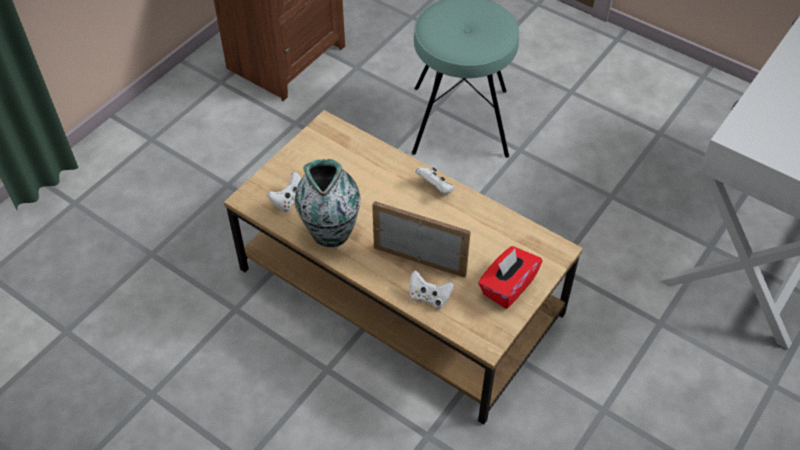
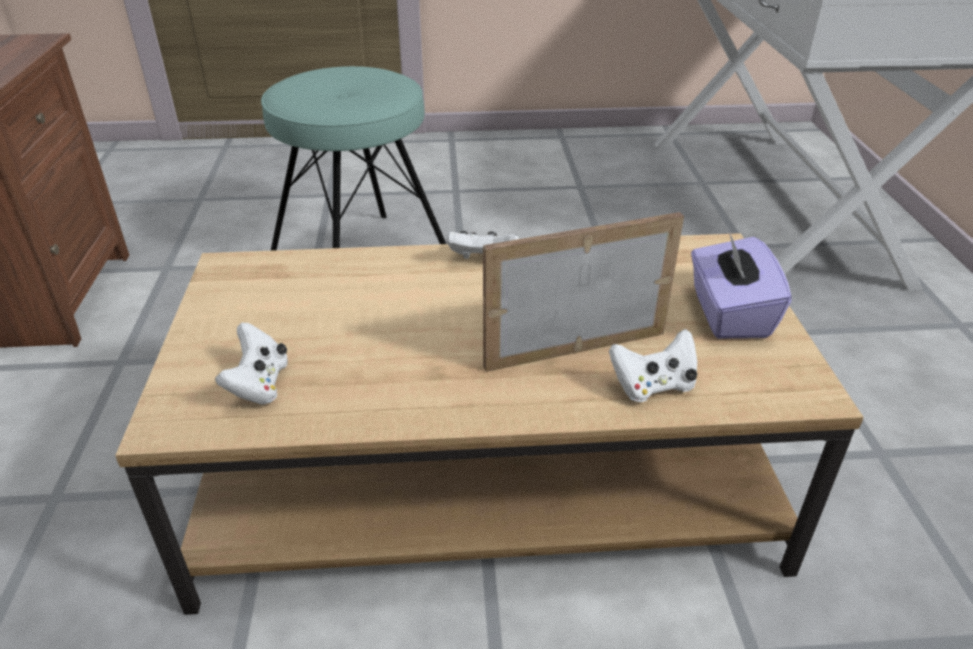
camera: 40 degrees left, 15 degrees down
(331, 231) = (385, 387): vase -> none
(507, 286) = (728, 314): red tissue box -> purple tissue box

